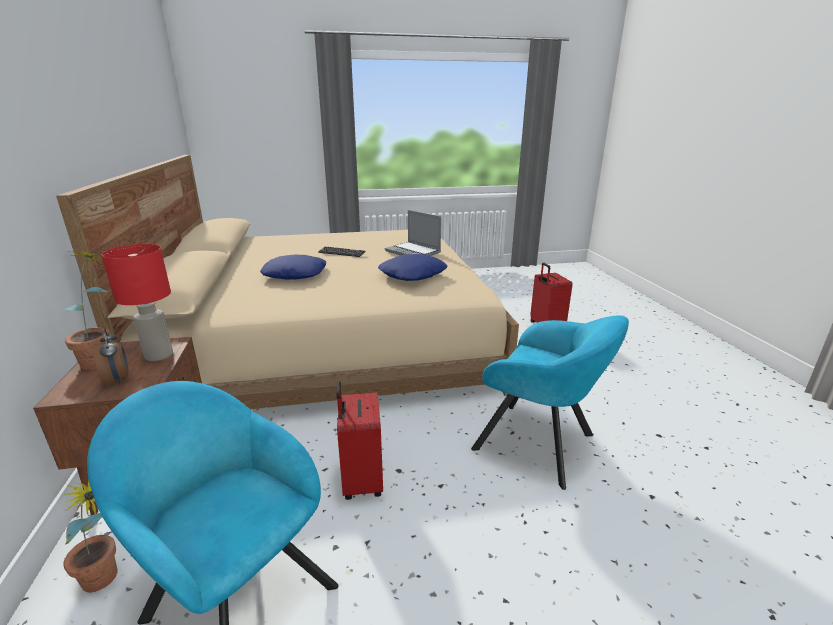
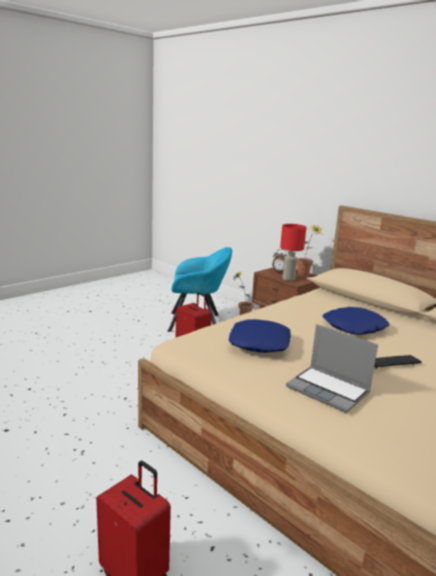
camera: 145 degrees right, 5 degrees down
(413, 252) = (329, 390): laptop -> laptop turned 150 degrees counterclockwise
(540, 444) = (103, 396): turquoise armchair -> none

